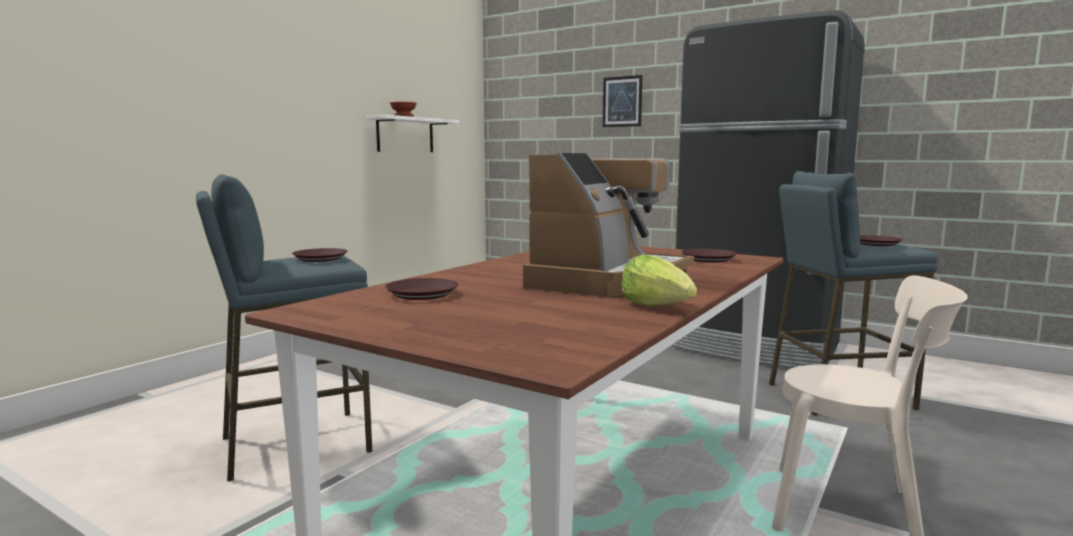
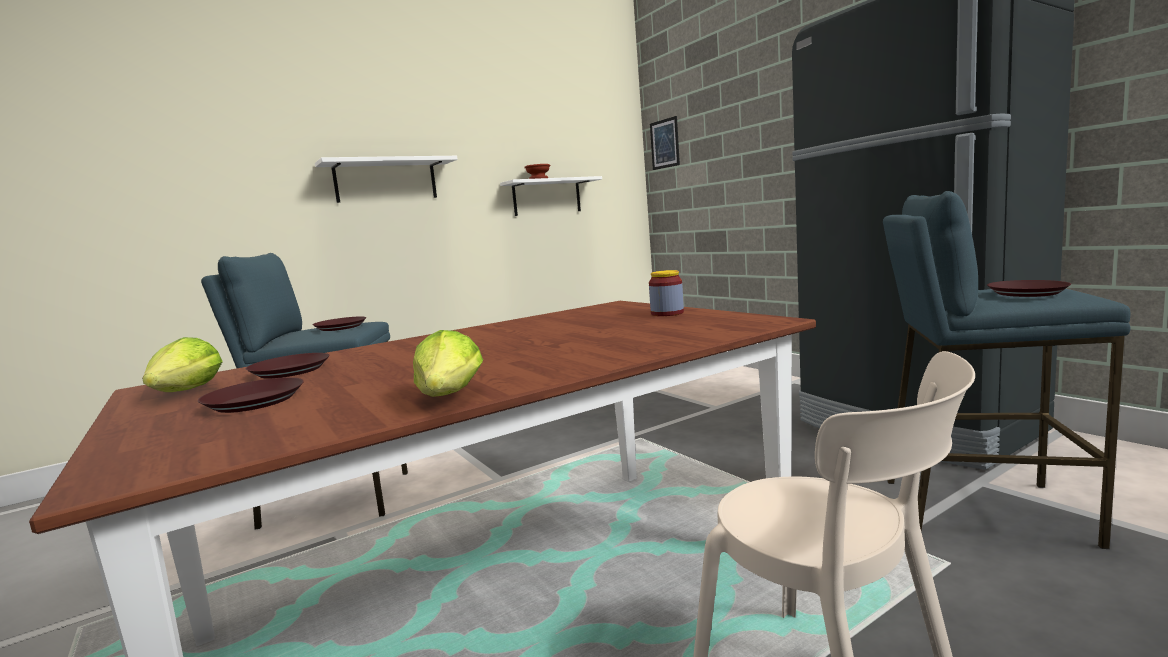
camera: 25 degrees right, 0 degrees up
(259, 101) = (386, 180): none -> white shelf
(364, 312) = (187, 392): none -> lettuce
(608, 281) = (501, 356): coffee machine -> none
(622, 101) = (769, 132): picture -> picture (664, 143)
(655, 251) = (667, 313): none -> jar
(708, 259) = (702, 324): brown plate -> brown plate (255, 401)

